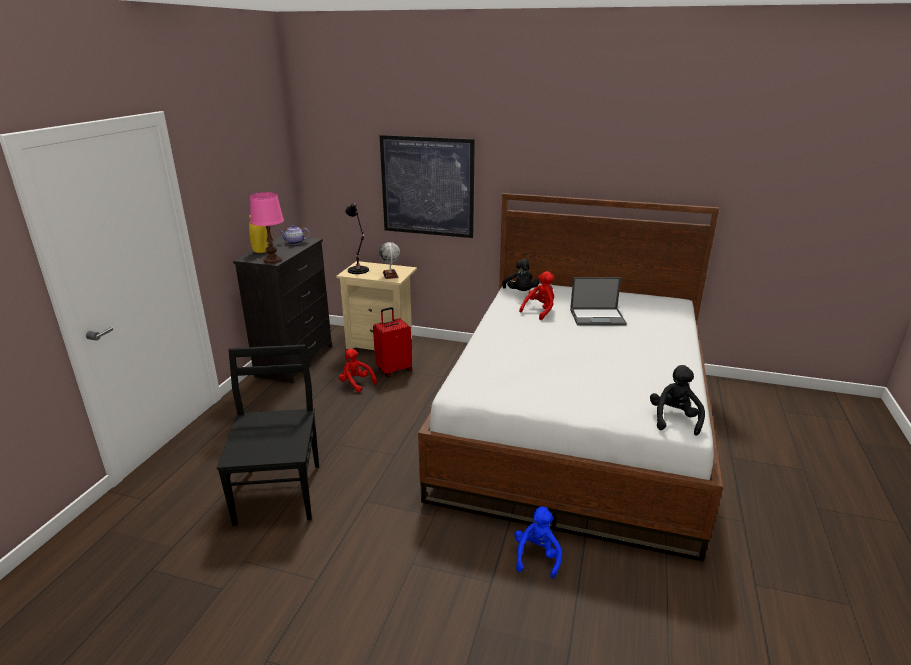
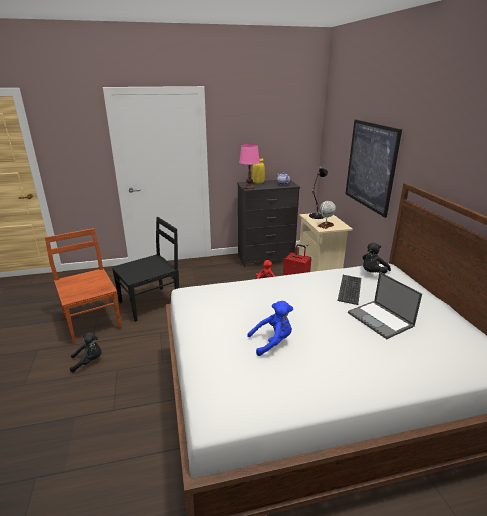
camera: 60 degrees right, 0 degrees up
(255, 570) = (92, 321): none -> brown chair
(537, 556) = (146, 425): blue plush toy -> blue plush toy (272, 342)
(540, 311) = (350, 289): red plush toy -> keyboard
(674, 419) = (224, 407): black plush toy -> black plush toy (89, 361)

